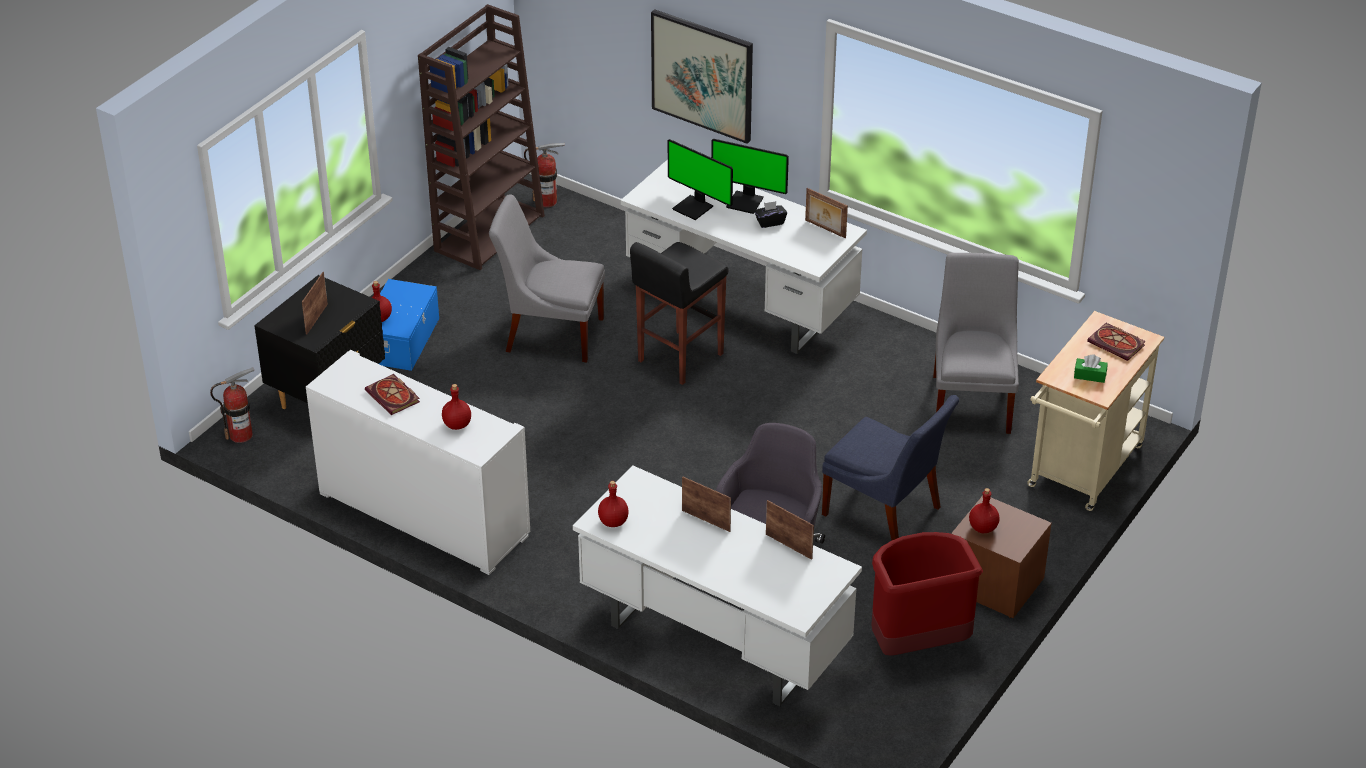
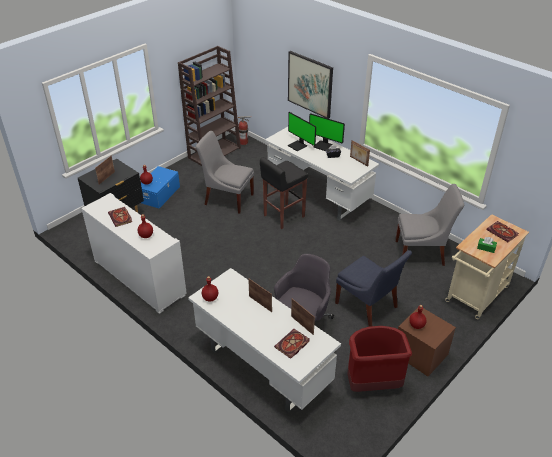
camera: 10 degrees right, 0 degrees up
(241, 435) = (71, 229): fire extinguisher -> none
(779, 579) = (292, 345): none -> book
(972, 400) = (422, 253): grey chair -> grey chair turned 75 degrees clockwise

